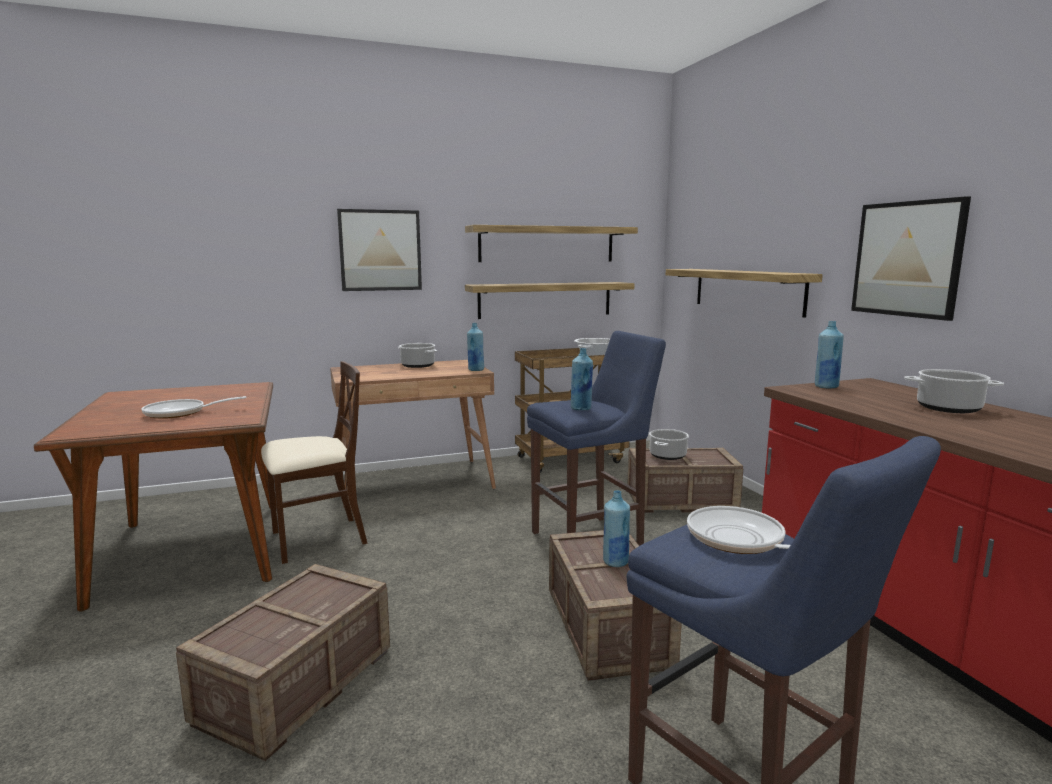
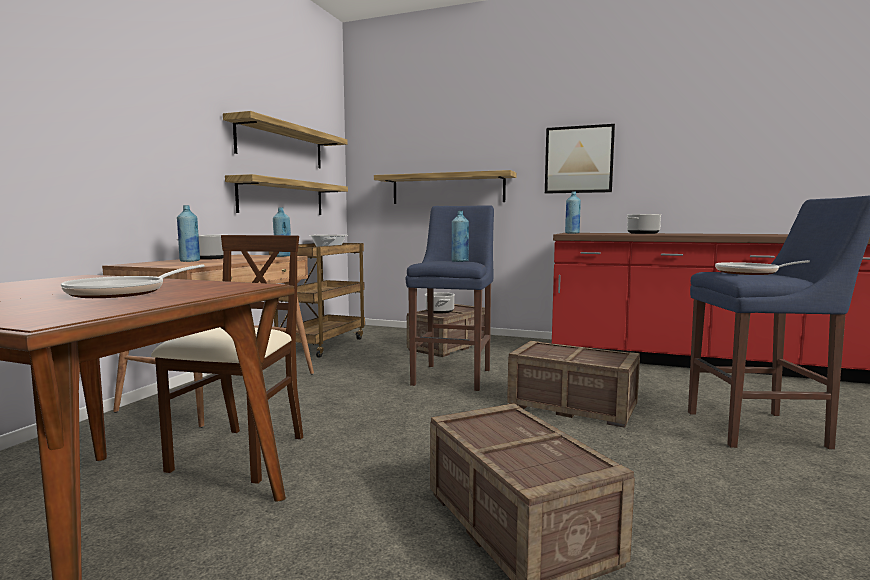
camera: 50 degrees left, 5 degrees down
(380, 250) = (147, 123): picture -> none
(615, 562) = (574, 352): blue bottle -> blue bottle (189, 261)

